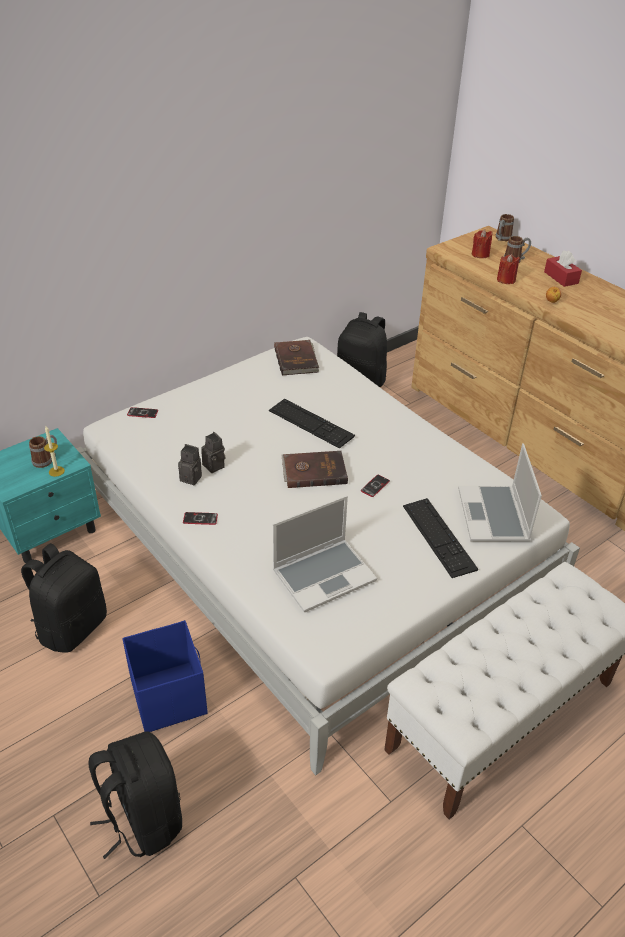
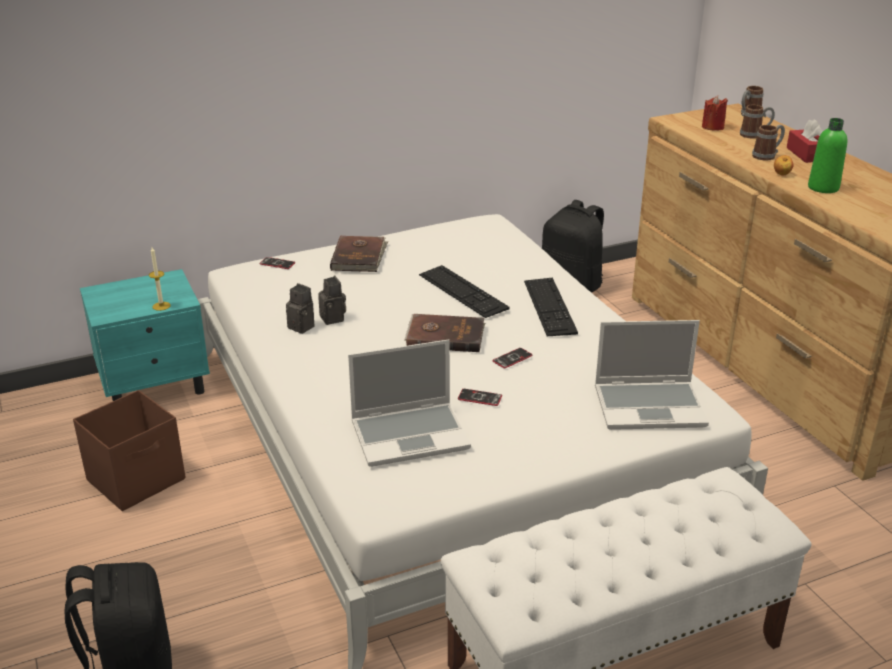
camera: 15 degrees right, 10 degrees down
(46, 460) = (155, 295): mug -> mug (767, 156)
(72, 627) = (138, 479): black backpack -> brown storage box
(169, 696) = (214, 564): blue storage box -> none
(200, 519) = (293, 365): phone -> phone (479, 398)
(297, 359) = (474, 231): brown book -> brown book (359, 256)
(438, 537) = (569, 417): keyboard -> keyboard (549, 306)
(494, 516) = (650, 406): laptop -> laptop turned 105 degrees counterclockwise
(506, 280) = (733, 151): red candle -> none
(587, 312) = (823, 188): none -> green bottle

